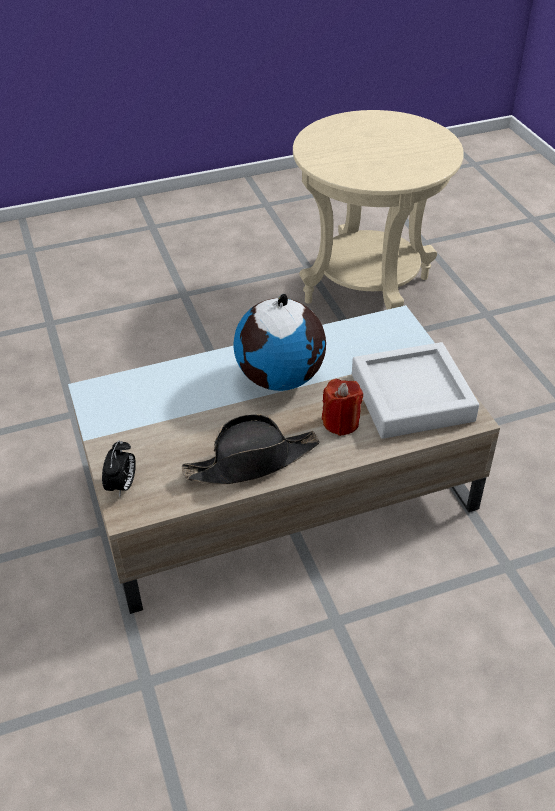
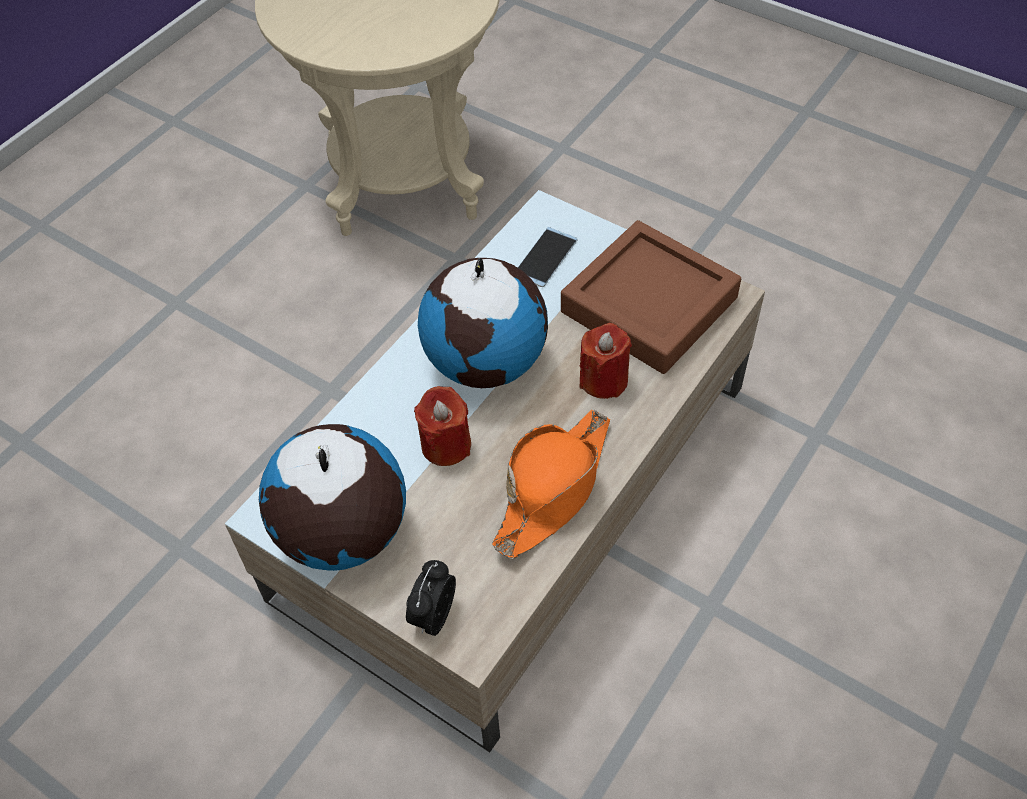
camera: 35 degrees left, 10 degrees up
(118, 421) = (343, 534): none -> globe
(122, 486) = (433, 615): alarm clock -> alarm clock turned 135 degrees counterclockwise
(215, 408) = (446, 445): none -> red candle
(252, 462) = (553, 488): black hat -> orange hat
(372, 342) = (545, 257): none -> phone
(411, 397) = (649, 305): grey tray -> brown tray

